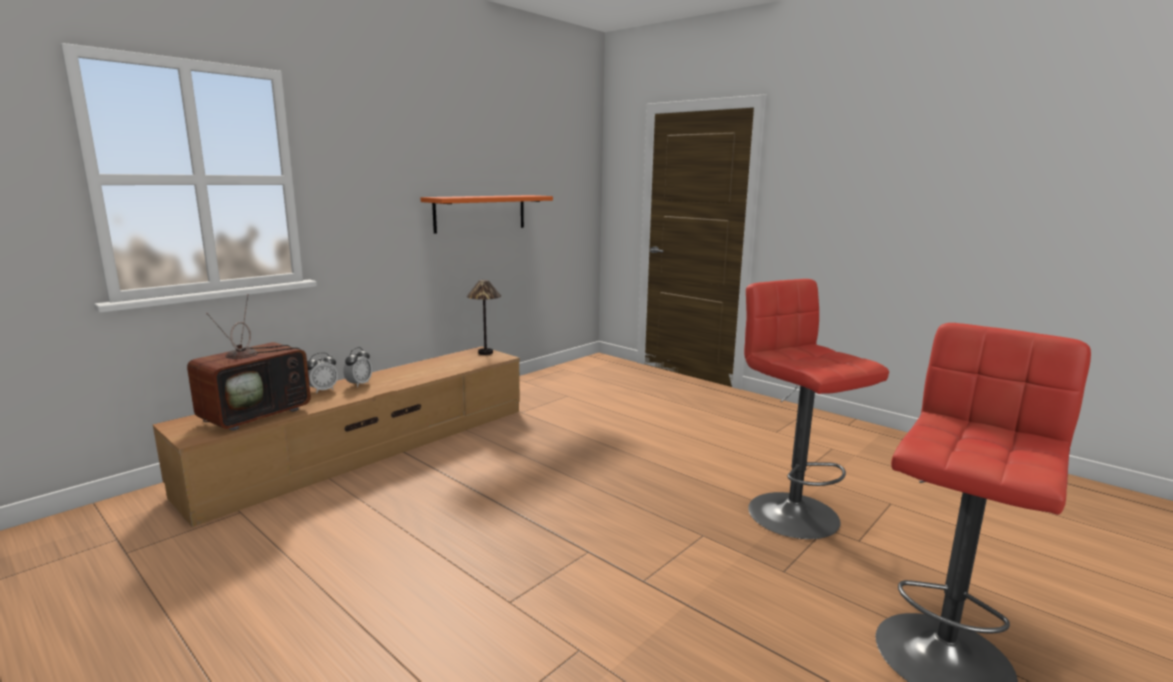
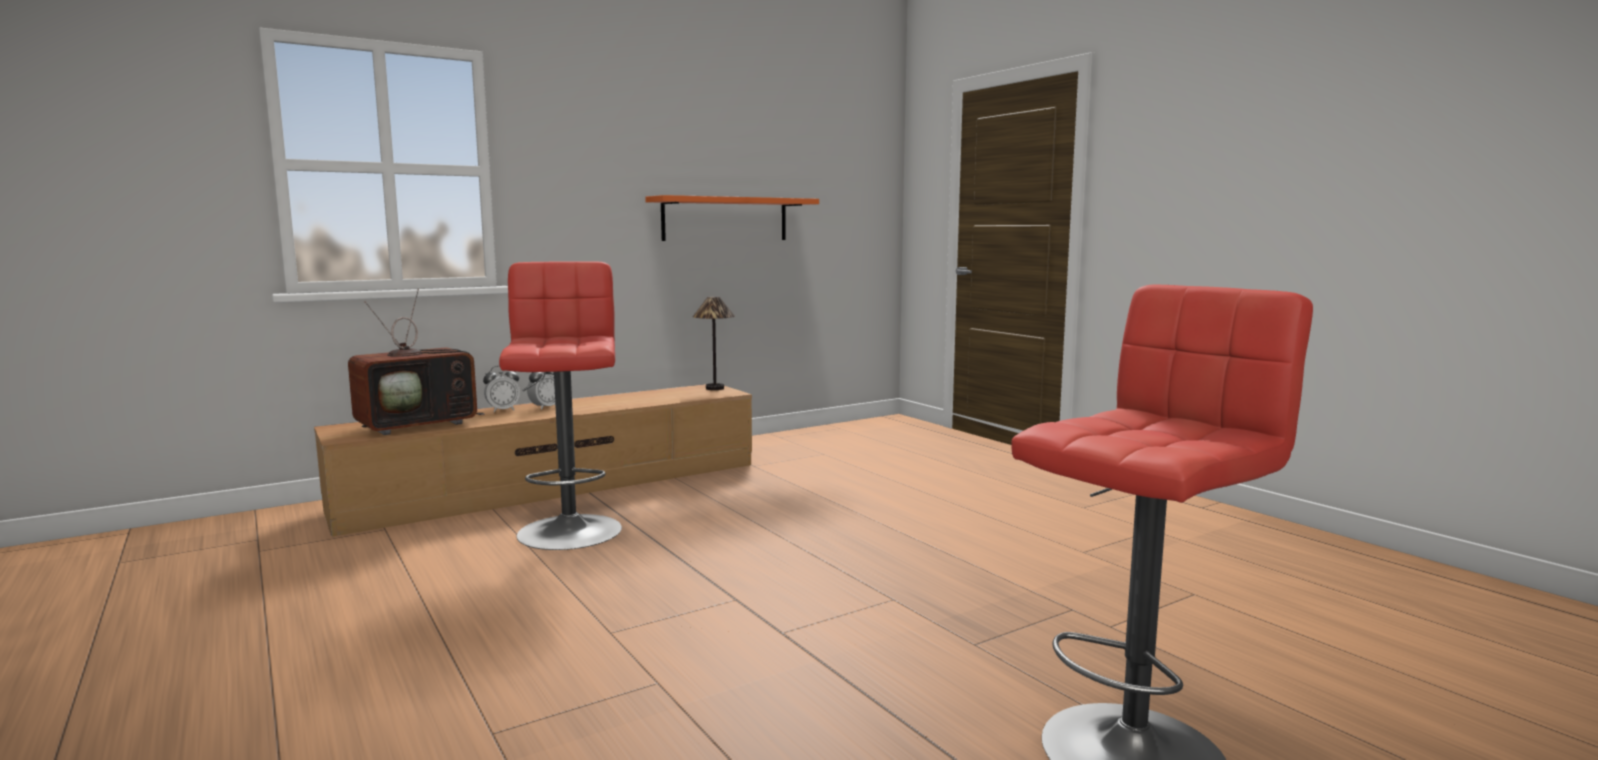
camera: 15 degrees right, 5 degrees down
(793, 514) = (1036, 591): red stool -> red stool (571, 532)

